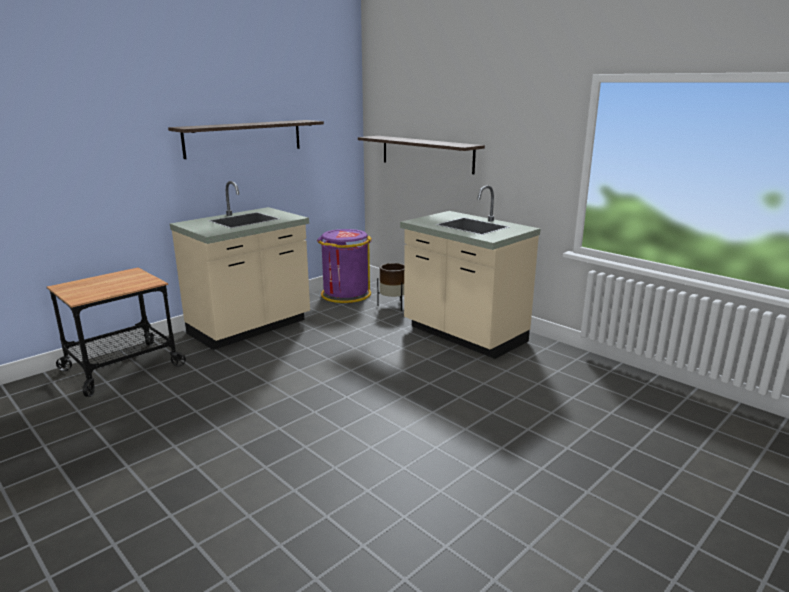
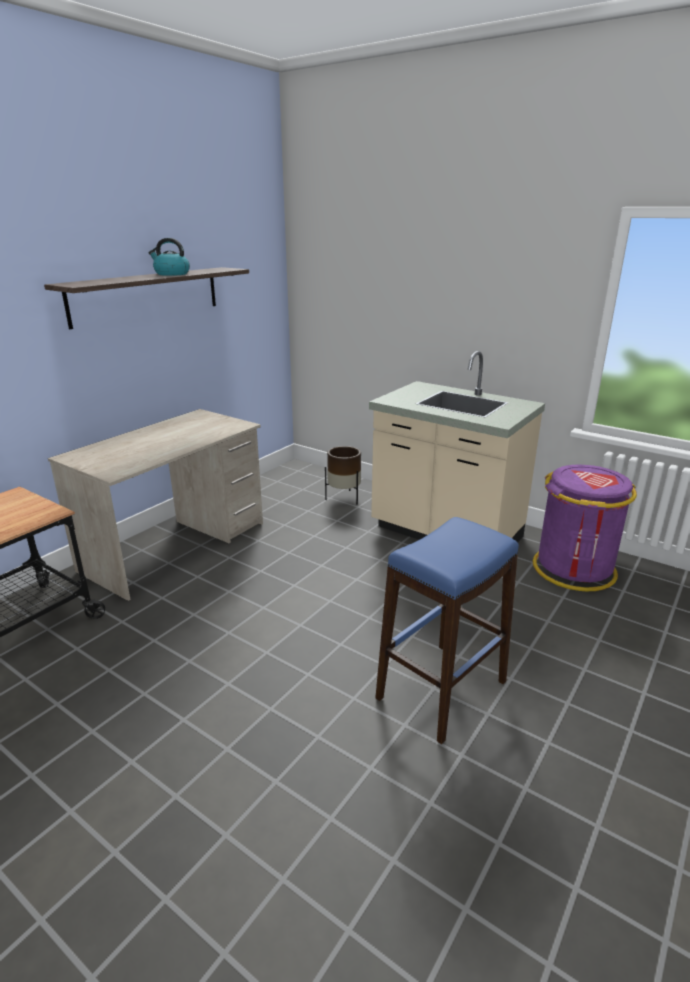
camera: 10 degrees left, 5 degrees up
(250, 328) = (176, 546): beige counter -> beige desk
(262, 123) = (171, 274): none -> kettle
(345, 294) = (279, 486): purple trash can -> purple trash can (574, 569)
(408, 430) = (441, 689): none -> blue stool
(426, 154) = (379, 308): shelf -> none

